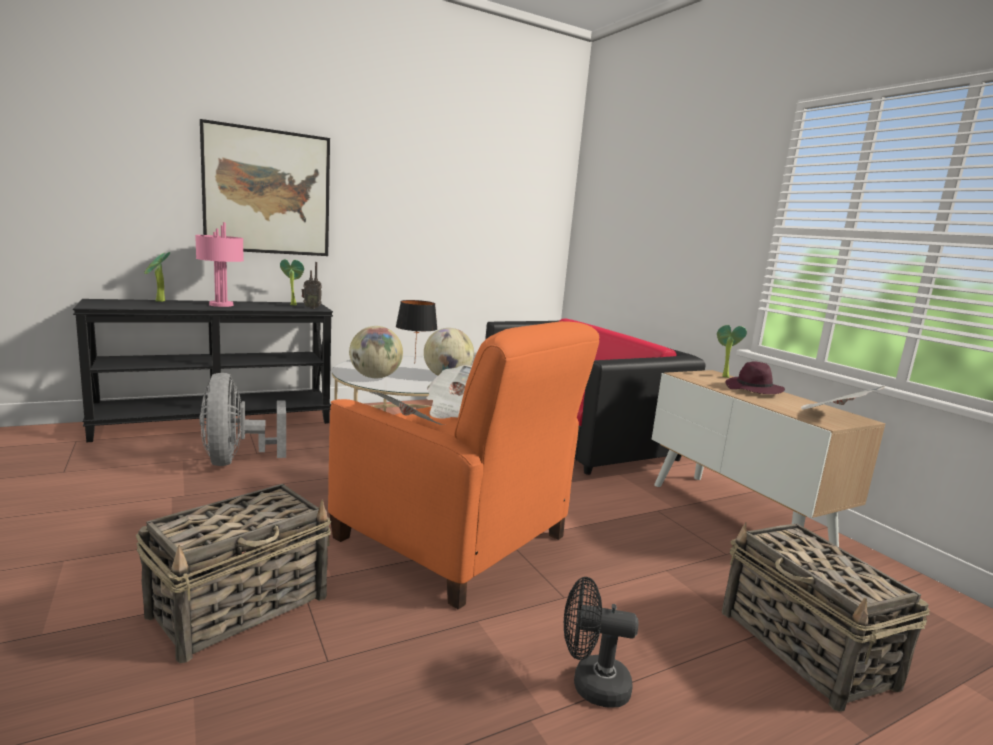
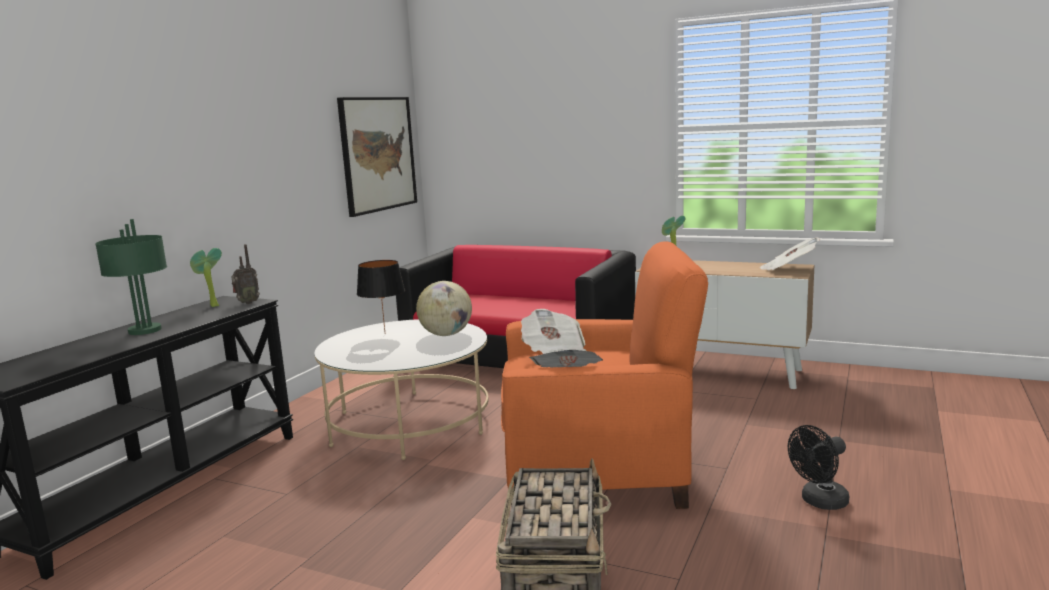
camera: 35 degrees left, 0 degrees up
(158, 301) = (58, 351): potted plant -> none
(220, 305) = (145, 331): pink table lamp -> green table lamp
(236, 460) = (282, 509): grey fan -> none
(267, 192) = (144, 167): picture -> picture (378, 154)
(375, 377) = (391, 357): globe -> none
(754, 390) = (712, 265): purple hat -> none
(806, 649) = (868, 430): basket -> none

